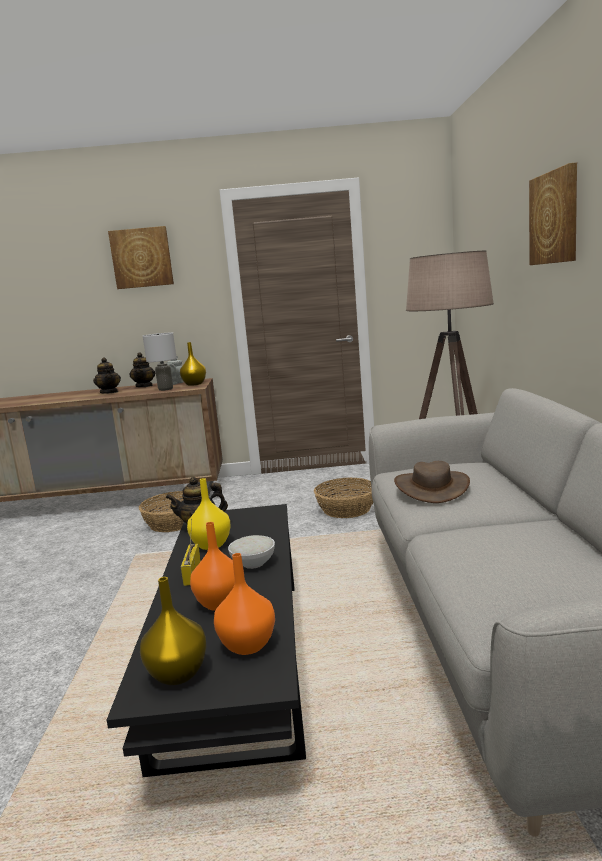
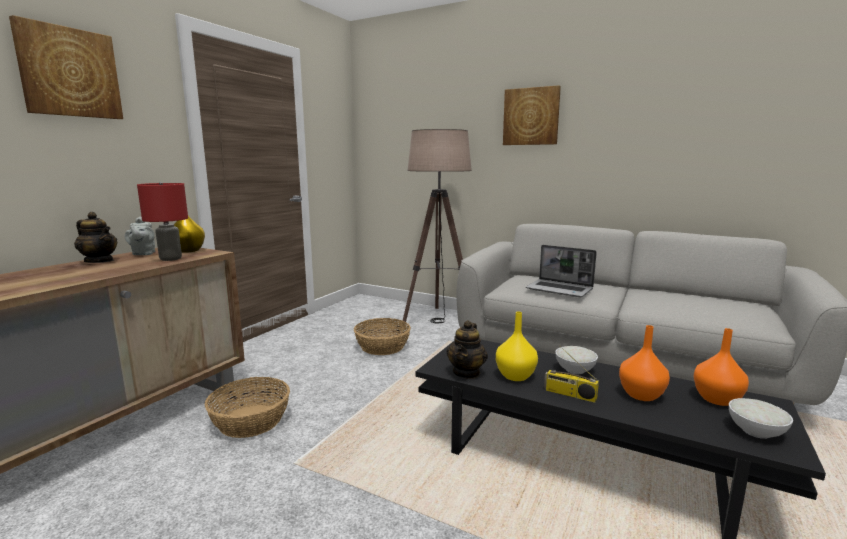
camera: 60 degrees left, 0 degrees up
(109, 392) = (66, 274): teapot -> none
(166, 389) = (172, 259): white table lamp -> red table lamp
(178, 673) = (755, 431): yellow vase -> white bowl
(431, 487) = (560, 289): brown hat -> laptop

